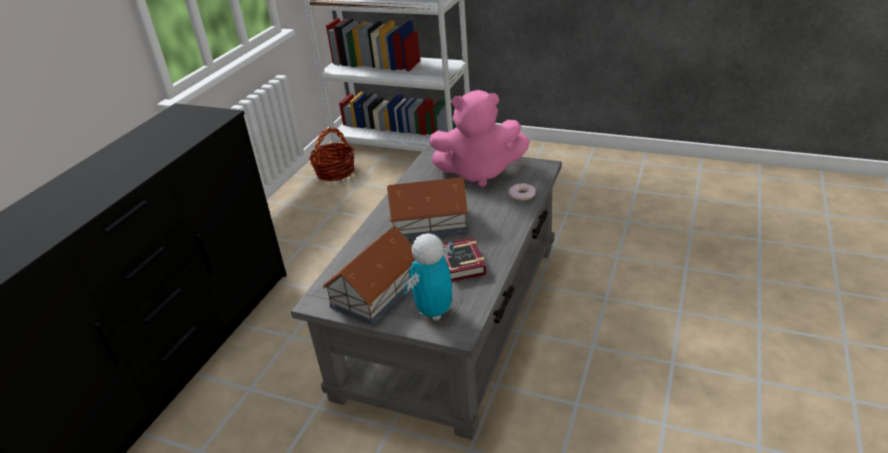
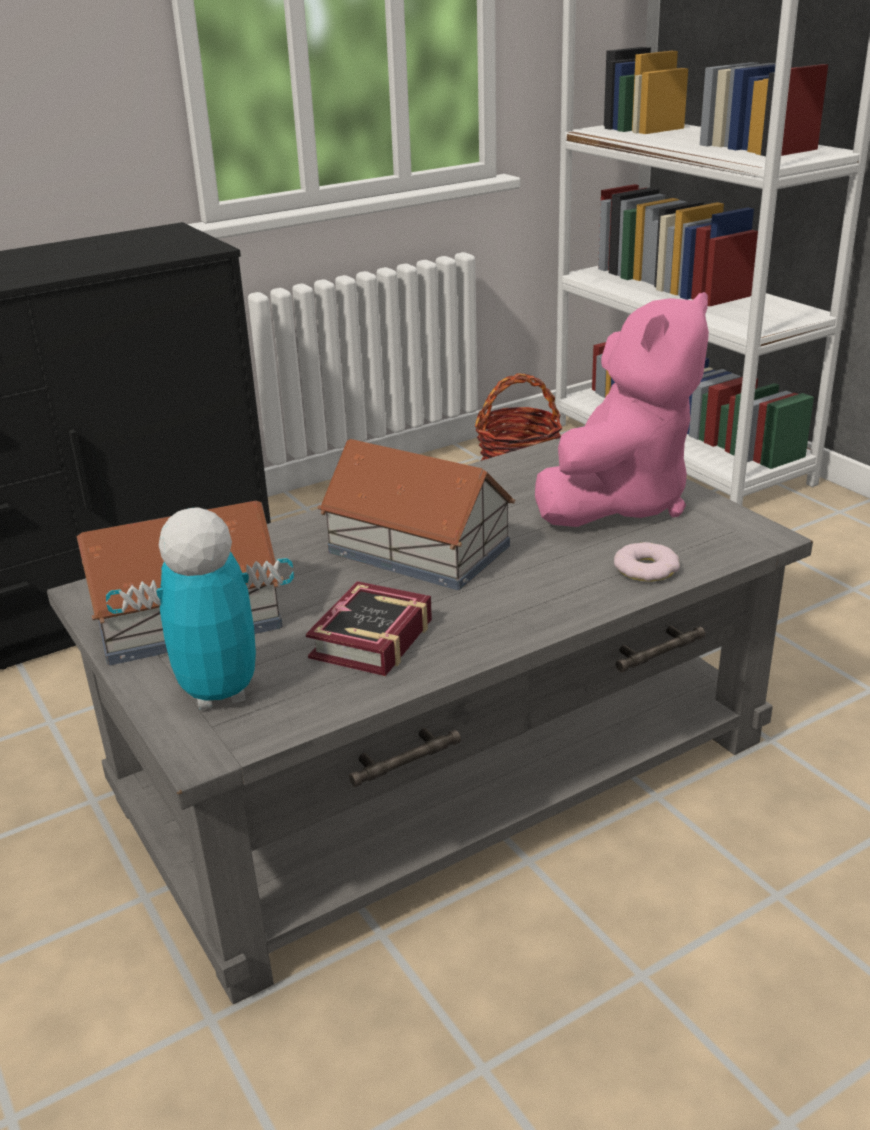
camera: 35 degrees right, 5 degrees down
(479, 172) = (619, 502): pink plush toy -> pink plush toy turned 90 degrees counterclockwise

